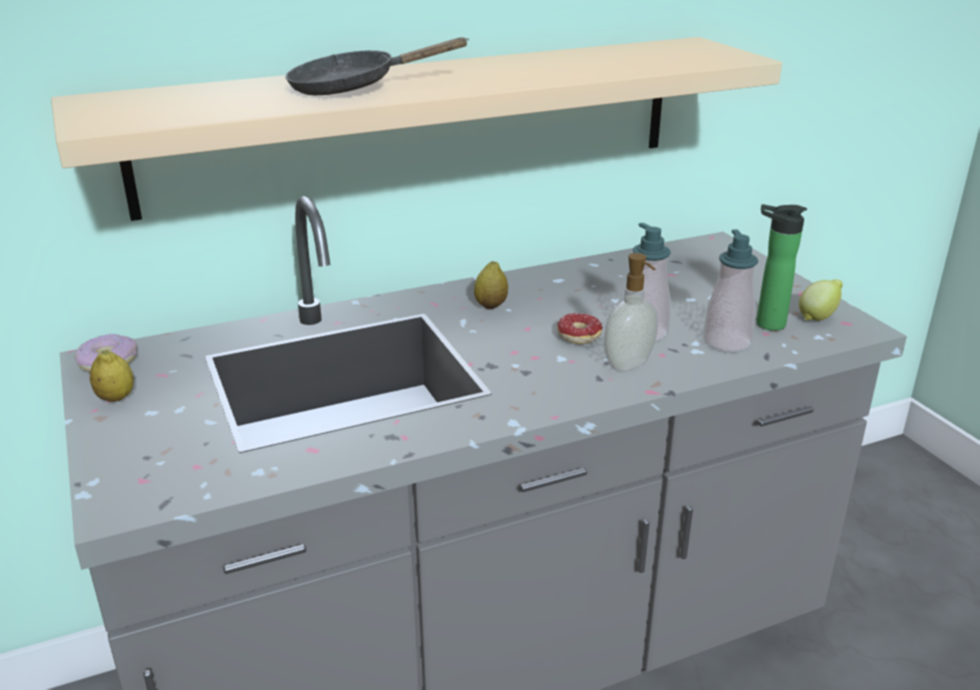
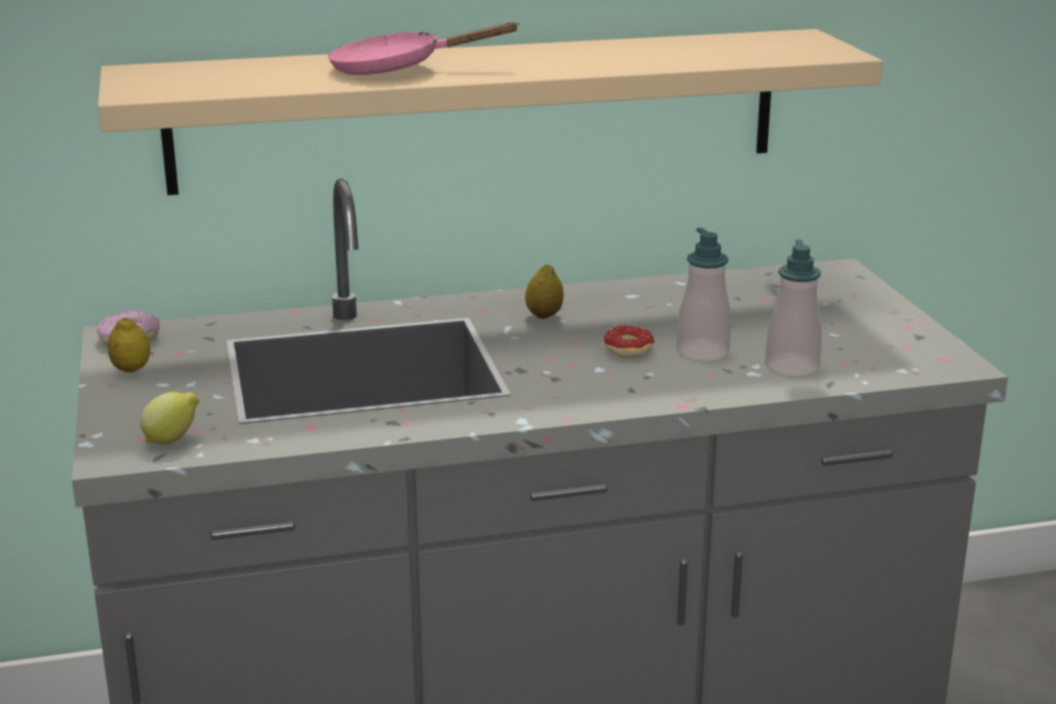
camera: 10 degrees right, 5 degrees down
(354, 88) = (398, 69): black frying pan -> pink frying pan
(630, 365) = (671, 380): soap dispenser -> none
(765, 324) = (847, 353): bottle -> none
(818, 317) = (913, 351): lemon -> lemon (172, 440)

